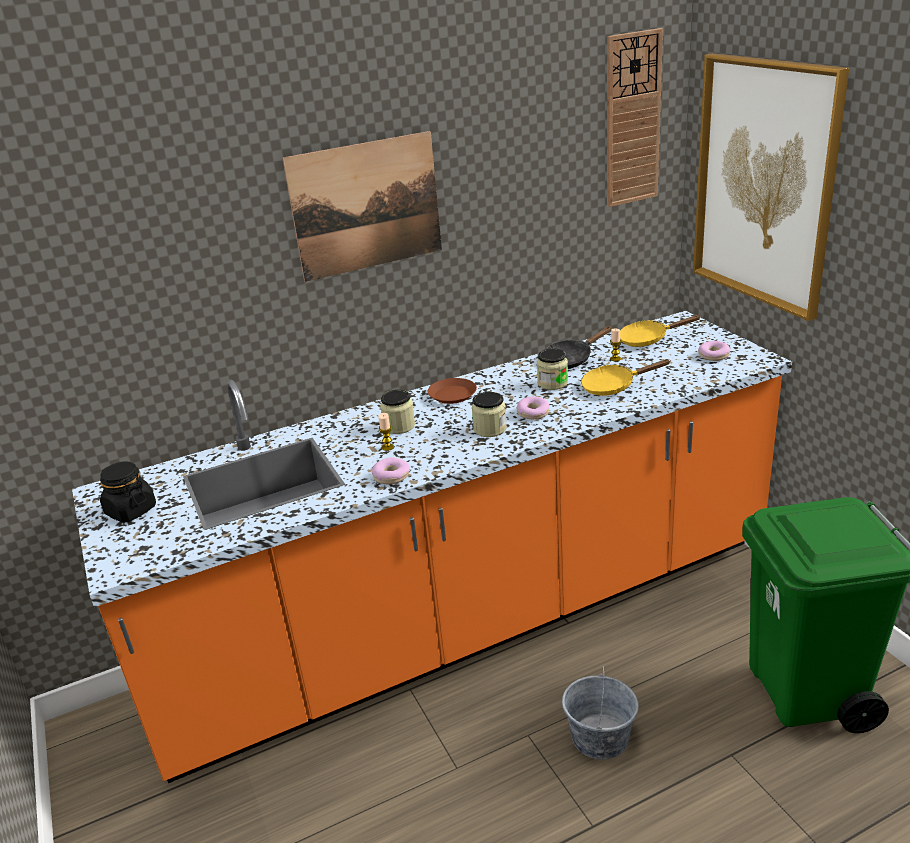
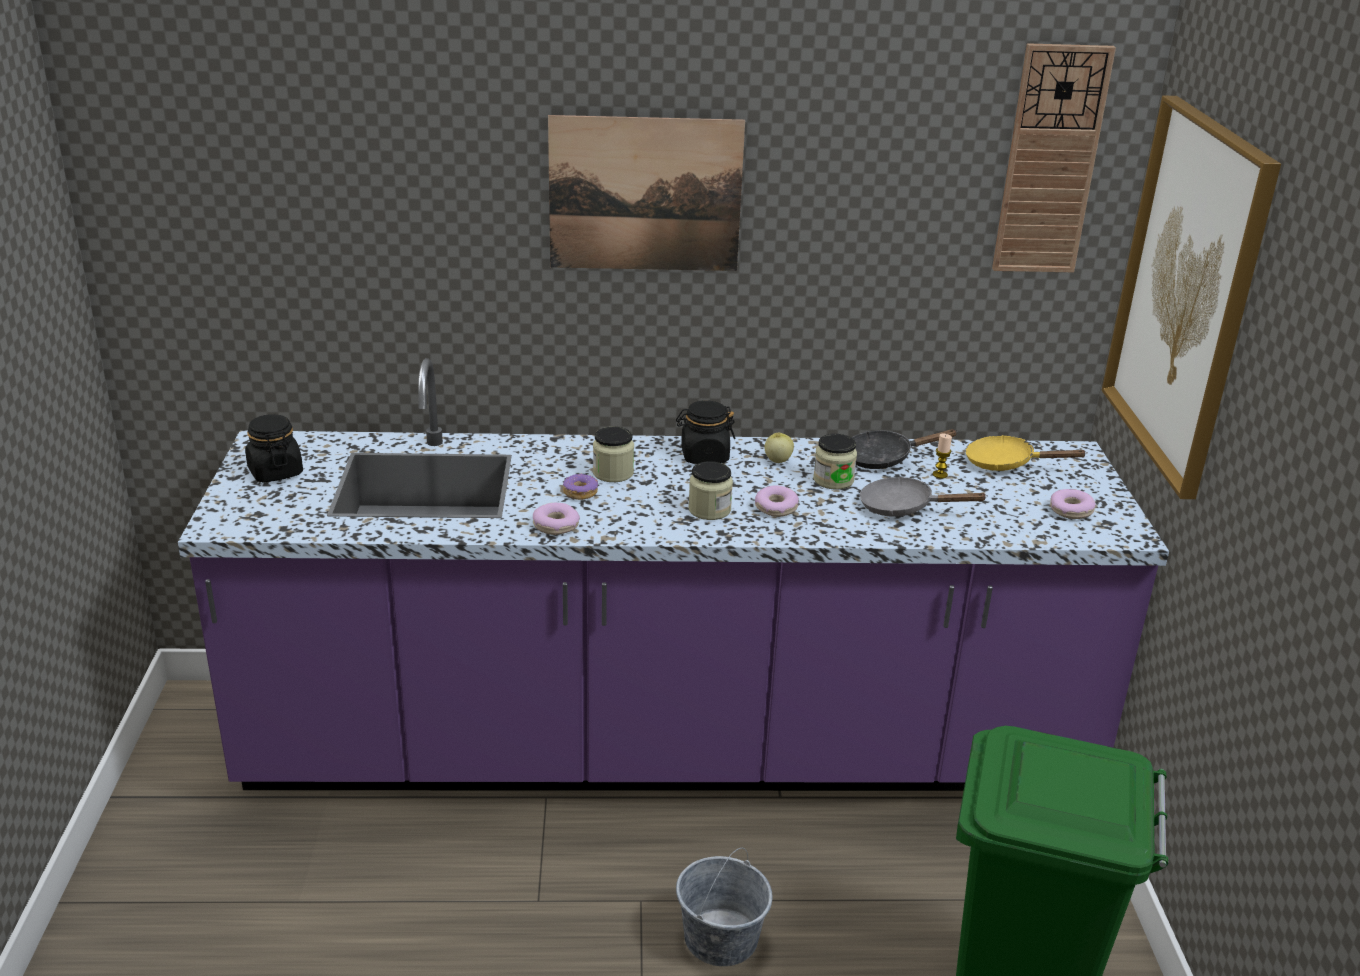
camera: 20 degrees right, 0 degrees up
(387, 447) = (580, 492): candle -> donut
(452, 394) = (704, 456): brown plate -> black jar
(474, 620) = (670, 751): orange counter -> purple counter
(504, 382) = (777, 460): none -> apple
(613, 386) = (903, 508): yellow frying pan -> grey frying pan

